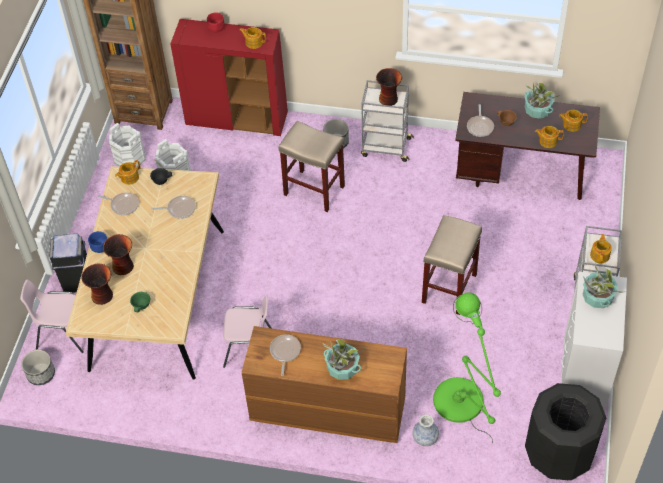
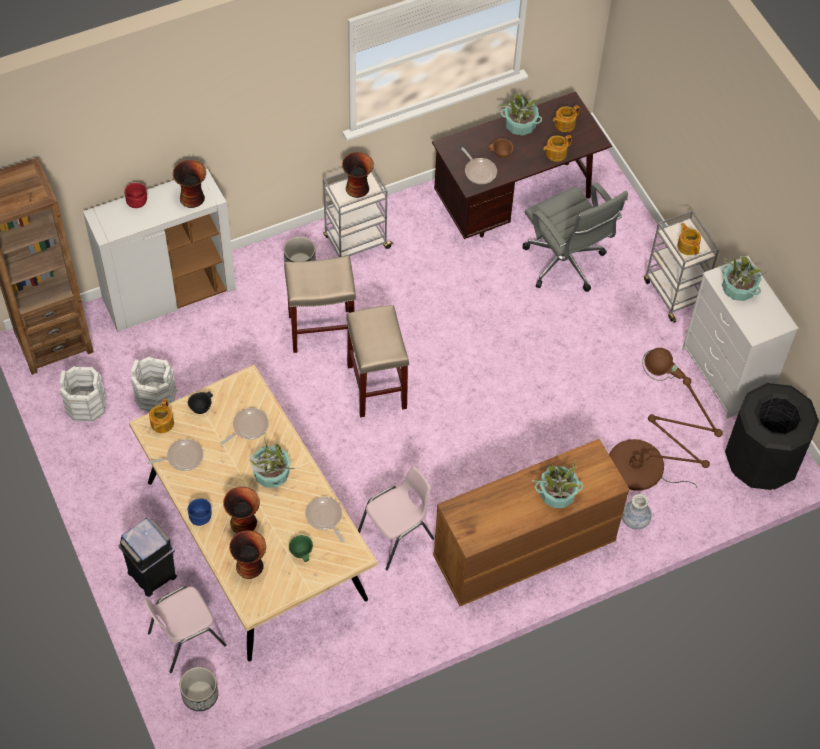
camera: 40 degrees left, 5 degrees up
(167, 246) = (271, 473): none -> potted plant
(237, 119) = (169, 294): red cabinet -> white cabinet
(253, 42) = (193, 197): teapot -> vase
(285, 352) = (490, 511): frying pan -> frying pan (325, 517)
(449, 287) = (538, 358): beige stool -> beige stool (376, 386)
(461, 406) = (643, 469): green floor lamp -> brown floor lamp
(523, 236) = (566, 265): none -> grey office chair

